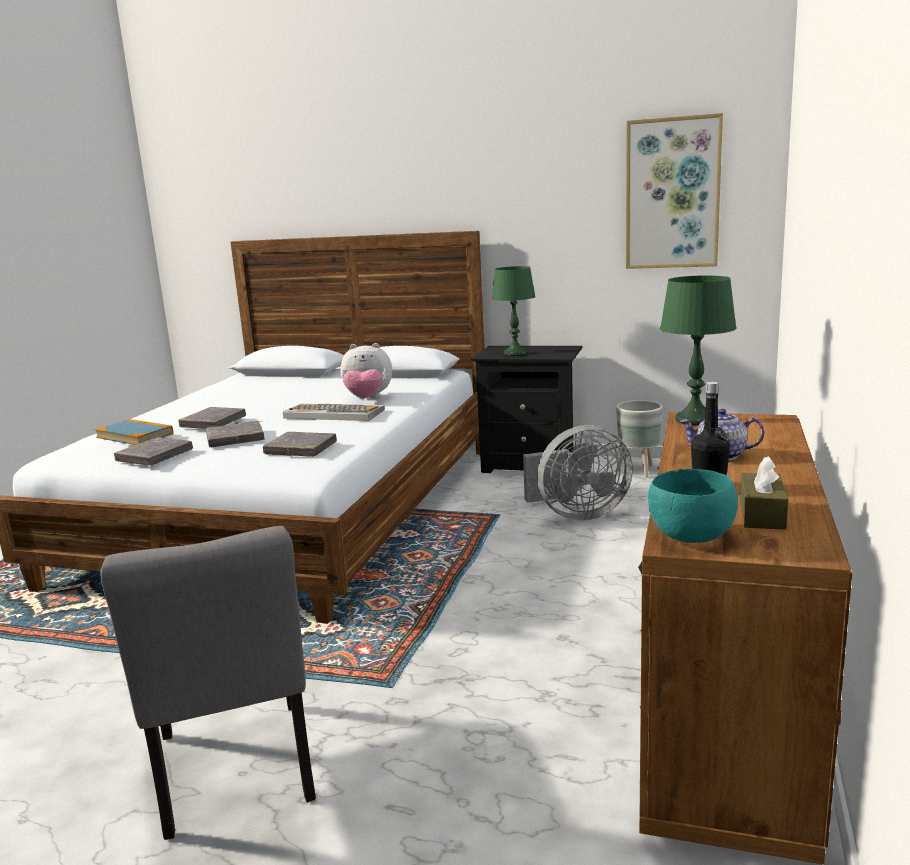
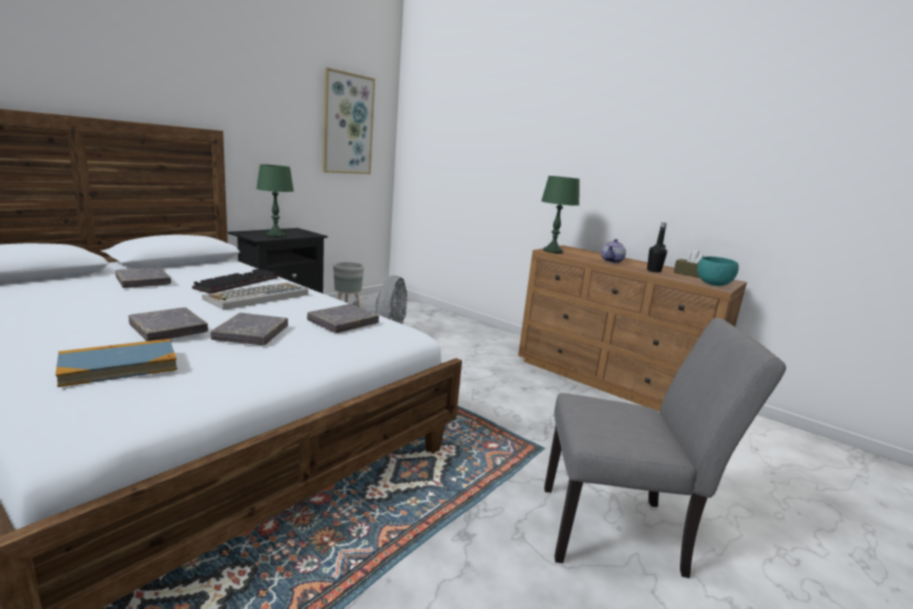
camera: 70 degrees left, 0 degrees up
(155, 456) = (236, 370): grey book -> grey book (143, 281)
(367, 399) = (237, 282): plush toy -> keyboard

